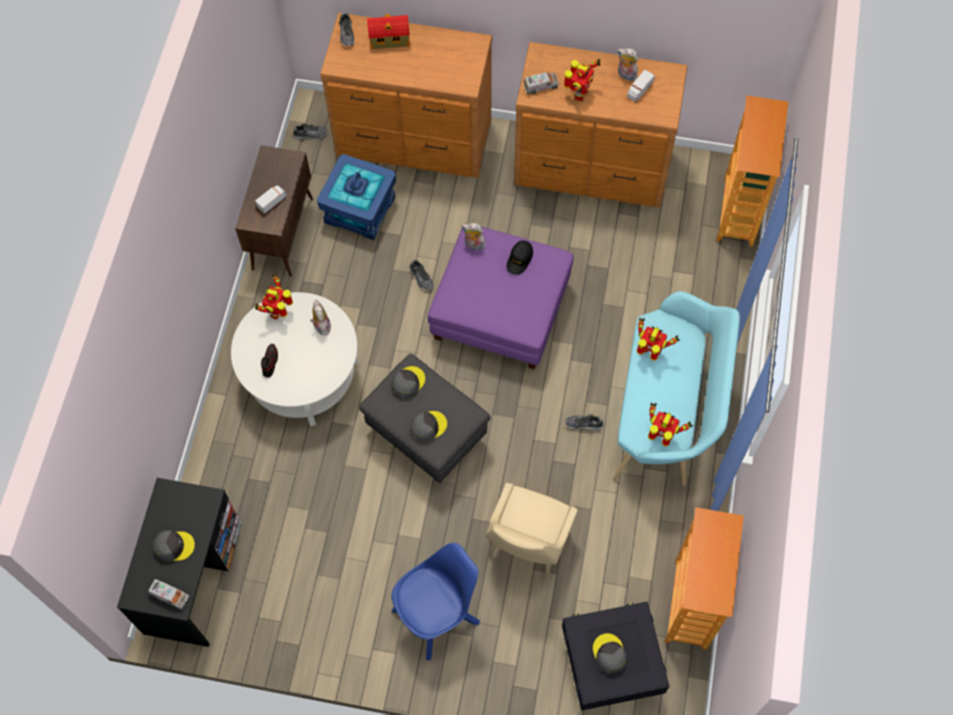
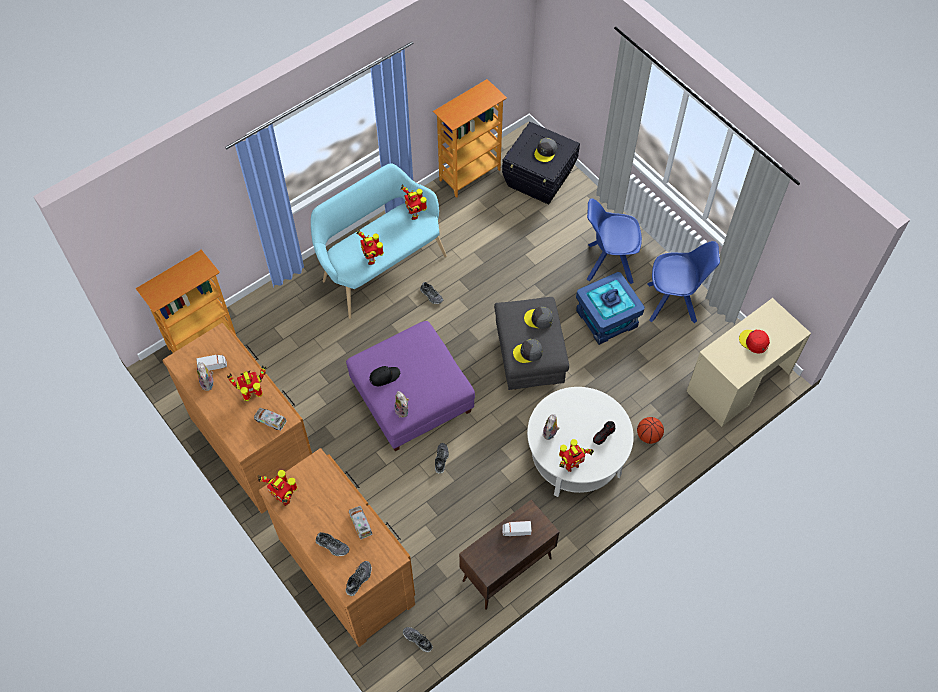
camera: 140 degrees left, 5 degrees down
(169, 595) = (774, 317): toy truck -> toy truck (360, 524)
(173, 546) = (754, 342): grey cap -> red cap
(193, 578) = (738, 382): black desk -> beige desk
(246, 446) = (648, 436): none -> basketball
(328, 621) = (673, 303): none -> blue chair
(359, 209) = (437, 544): blue storage box -> blue storage box (606, 319)
(391, 40) = (332, 546): toy house -> shoe
(465, 43) = (283, 497): none -> toy robot
(527, 545) = (527, 260): beige chair -> none

